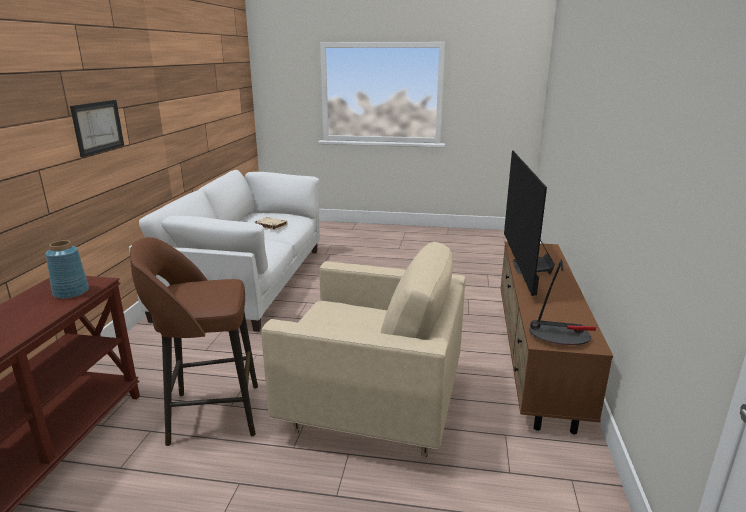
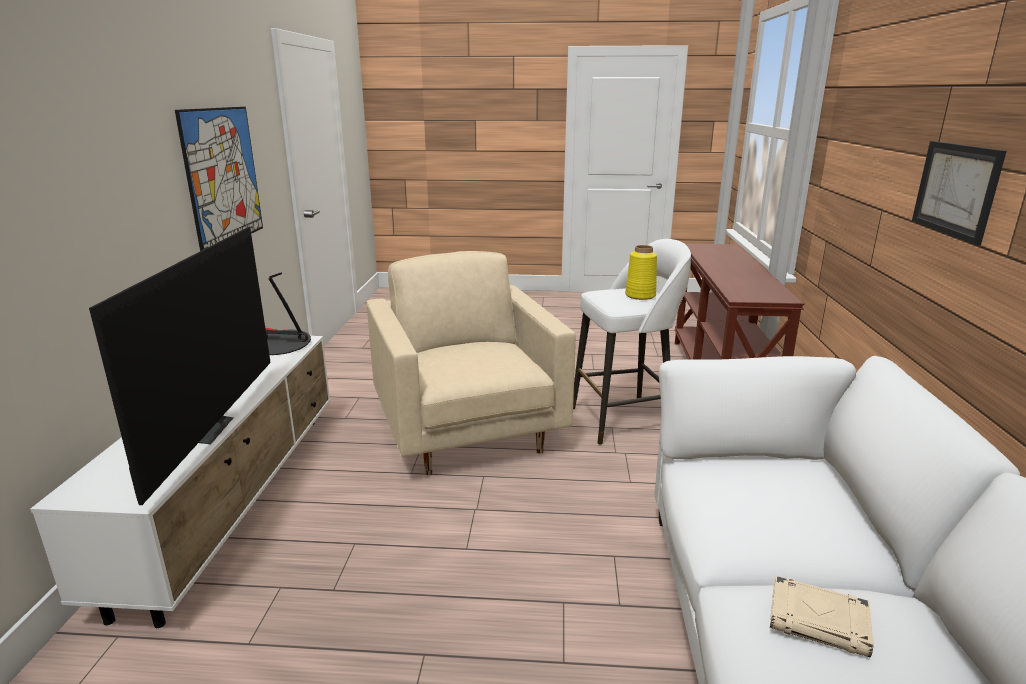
camera: 175 degrees right, 0 degrees up
(71, 293) = (742, 289): blue vase -> none
(189, 291) = (640, 295): none -> yellow vase
(211, 414) = (624, 420): brown stool -> white stool
(371, 407) = (468, 432): beige armchair -> beige armchair turned 60 degrees clockwise
(536, 356) = (236, 498): brown tv stand -> white tv stand
(661, 187) = (223, 176): none -> picture

